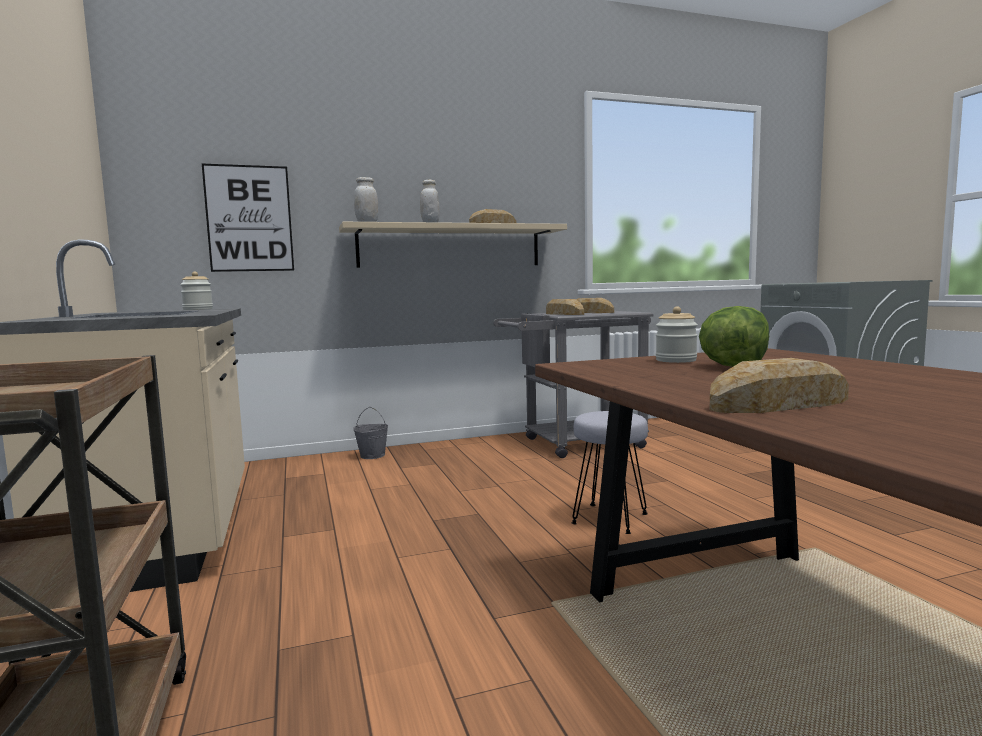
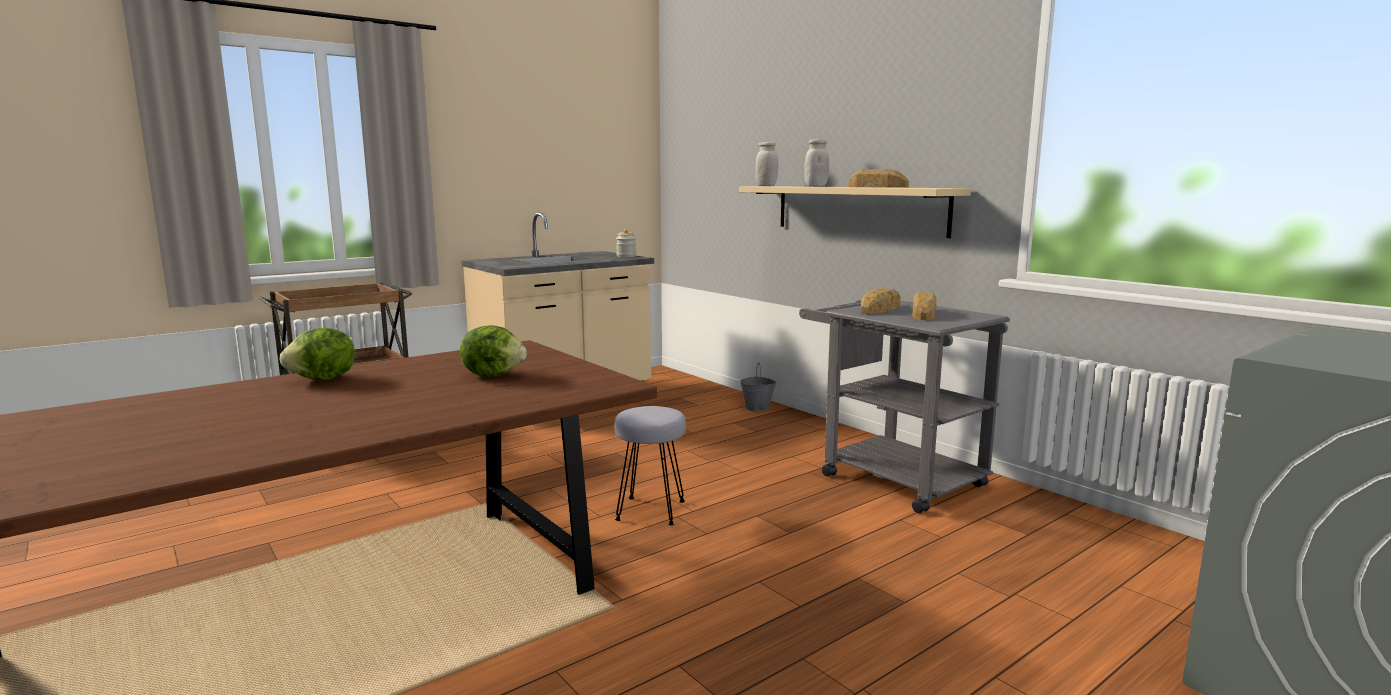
camera: 70 degrees right, 5 degrees up
(249, 218) = (720, 179): picture -> none
(676, 360) = (539, 363): jar -> none
(780, 404) = (323, 380): bread -> lettuce

